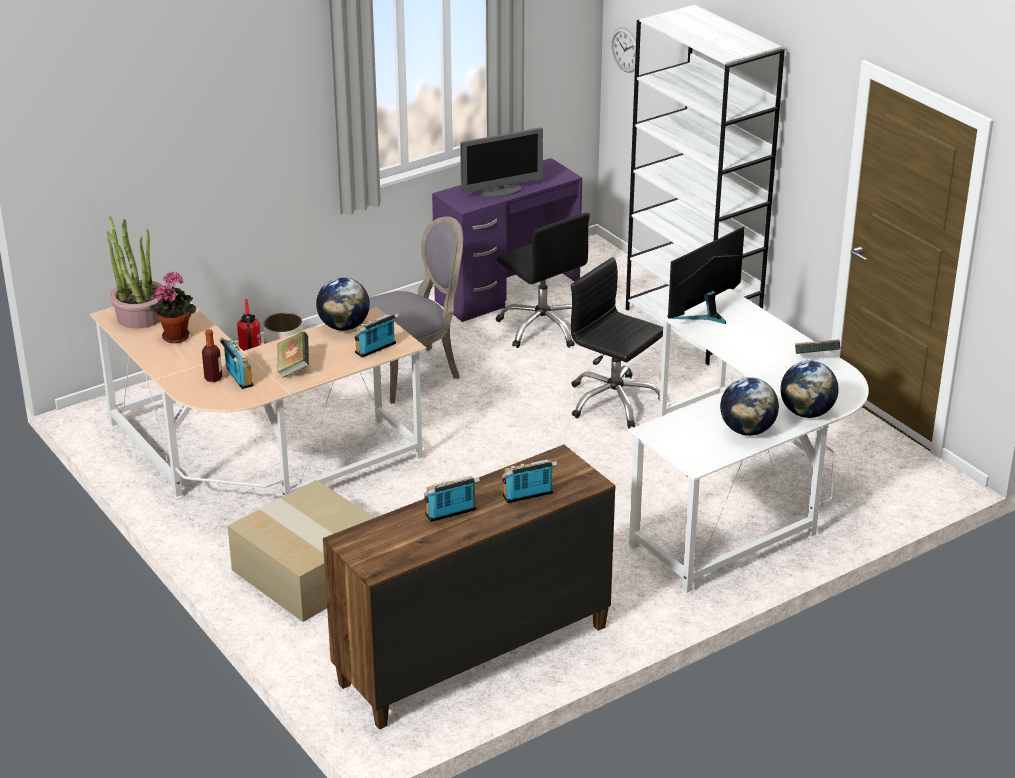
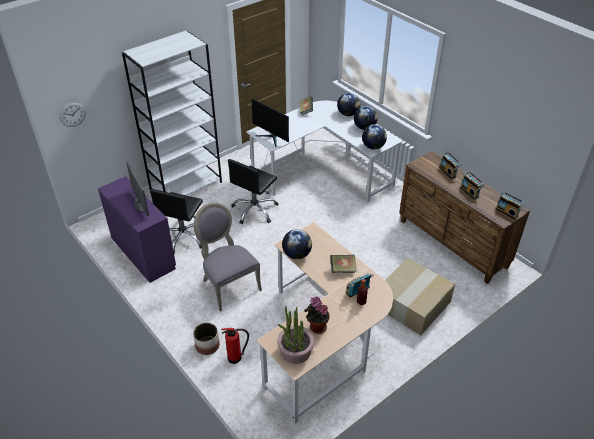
camera: 95 degrees left, 10 degrees up
(377, 349) = (318, 239): radio -> radio (507, 212)
(543, 327) = (183, 237): black office chair -> black office chair turned 150 degrees clockwise
(668, 434) = (373, 147): none -> globe

